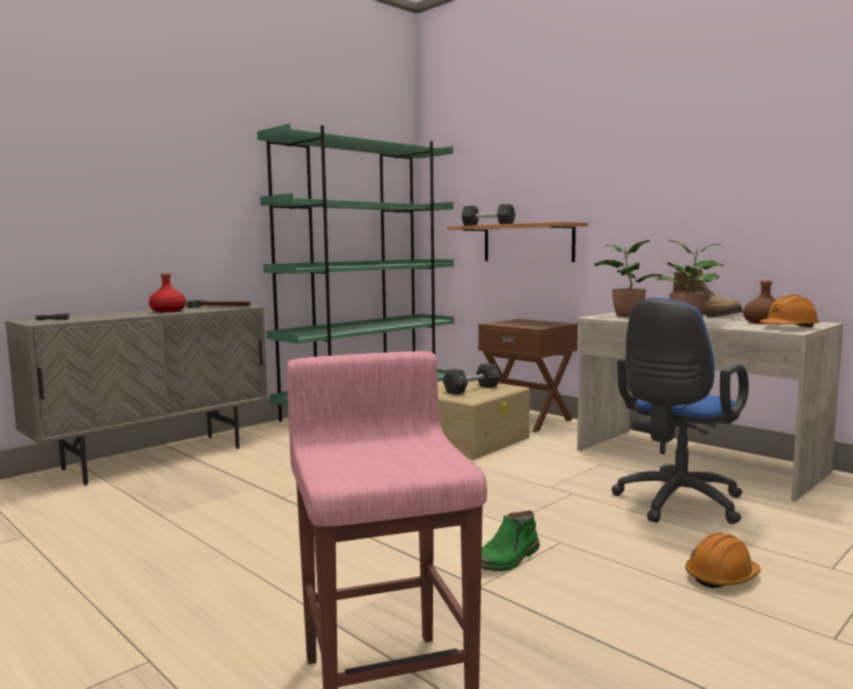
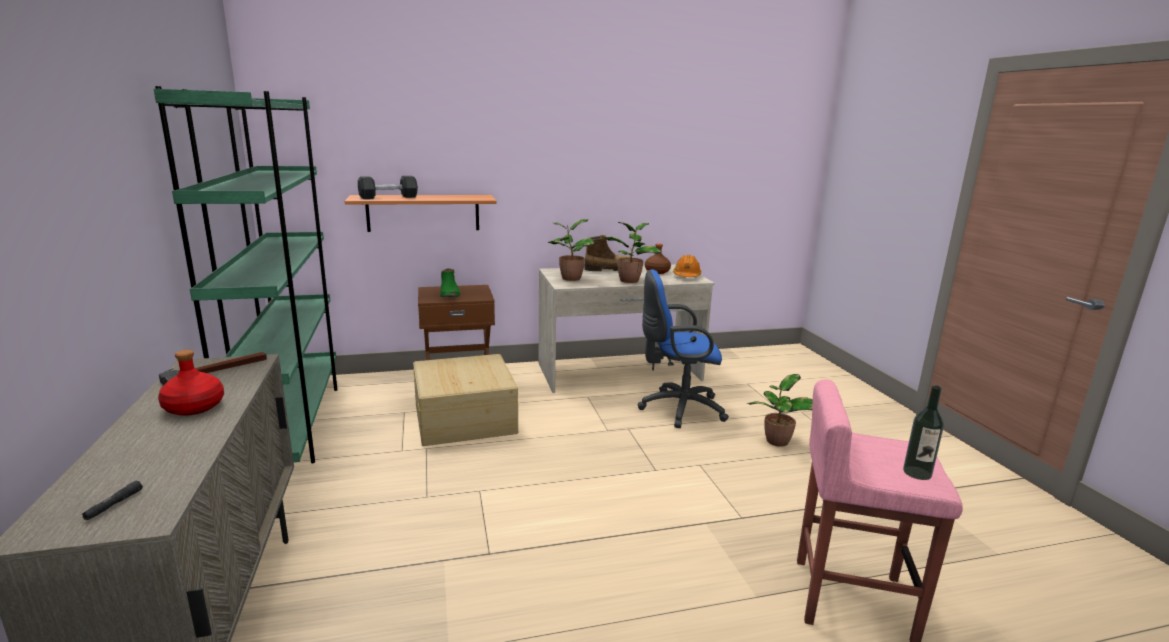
camera: 60 degrees left, 10 degrees up
(365, 468) = (917, 473): none -> bottle
(472, 389) = (472, 371): black dumbbell -> none
(505, 559) = (710, 493): green boot -> green boot (449, 294)
(675, 504) = (677, 408): blue office chair -> blue office chair turned 105 degrees clockwise
(721, 577) = (776, 442): orange hard hat -> potted plant

